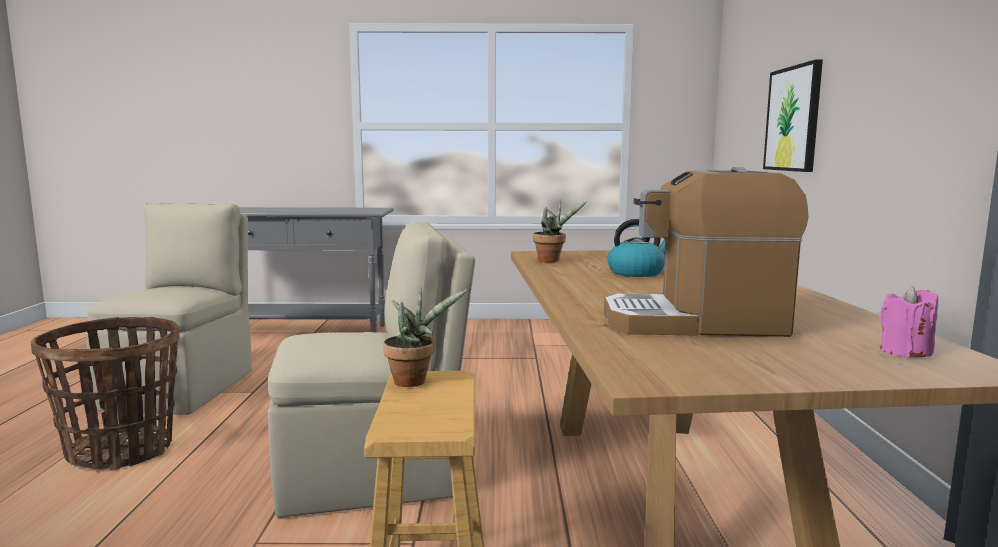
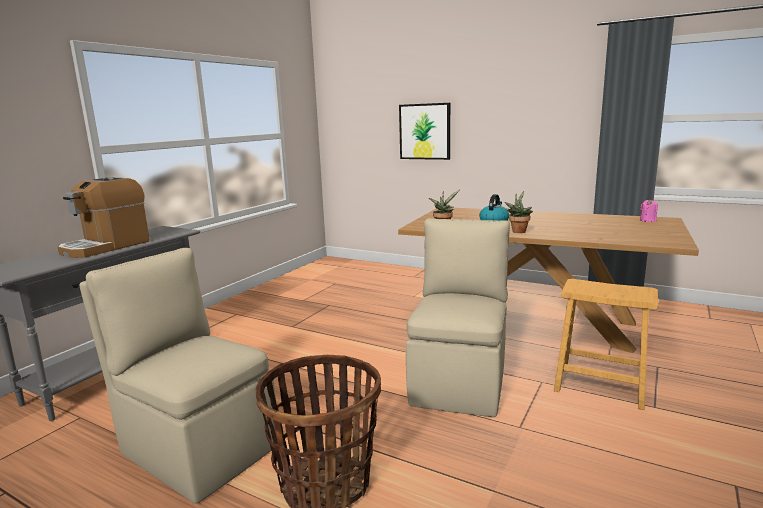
camera: 60 degrees left, 5 degrees up
(414, 380) = (580, 288): potted plant -> potted plant (518, 231)
(695, 322) = (602, 229): coffee machine -> coffee machine (106, 246)

